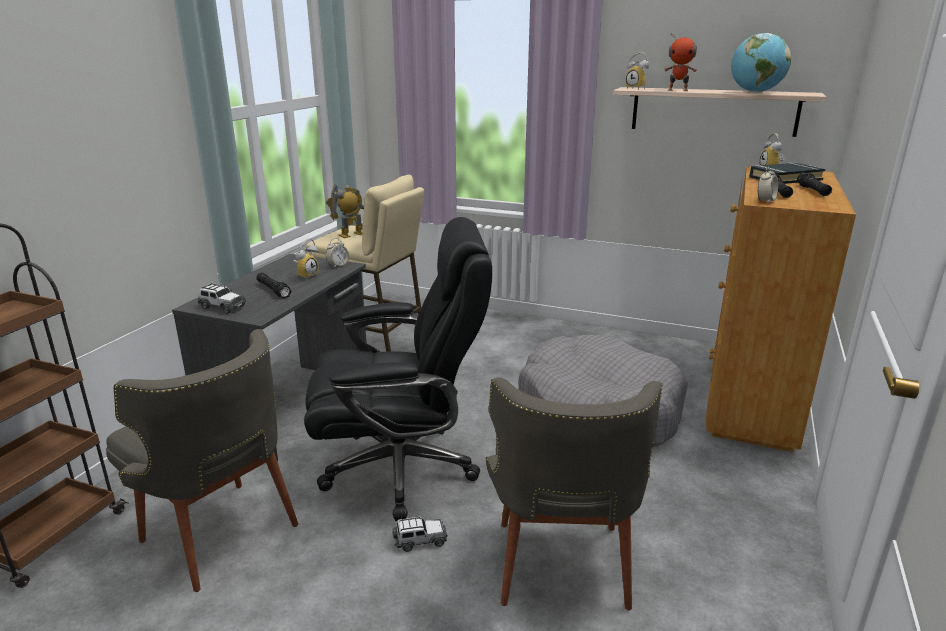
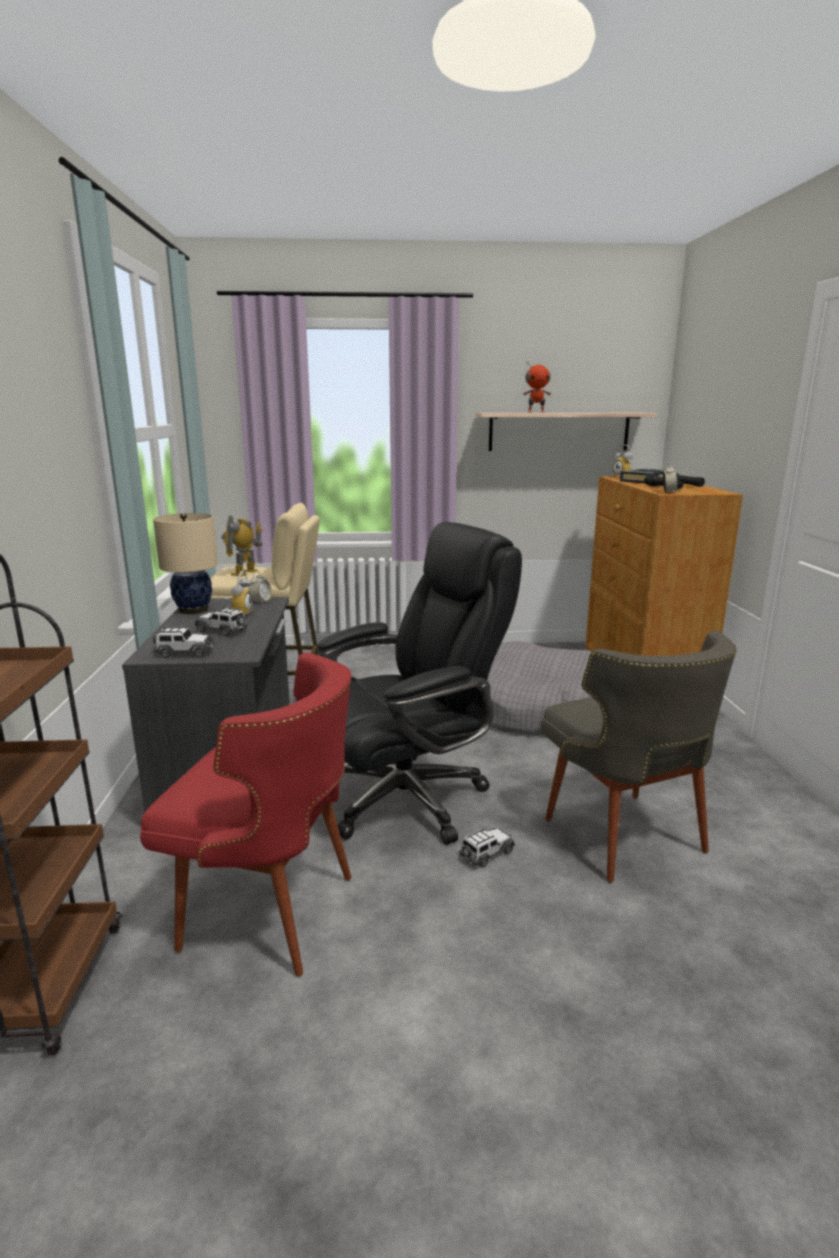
camera: 25 degrees left, 5 degrees down
(220, 533) = (268, 912): grey chair -> red chair
(273, 290) = (222, 631): black flashlight -> toy car
(280, 266) = (194, 610): none -> beige table lamp
(637, 89) = (499, 412): alarm clock -> none
(755, 92) = (597, 412): globe -> none

